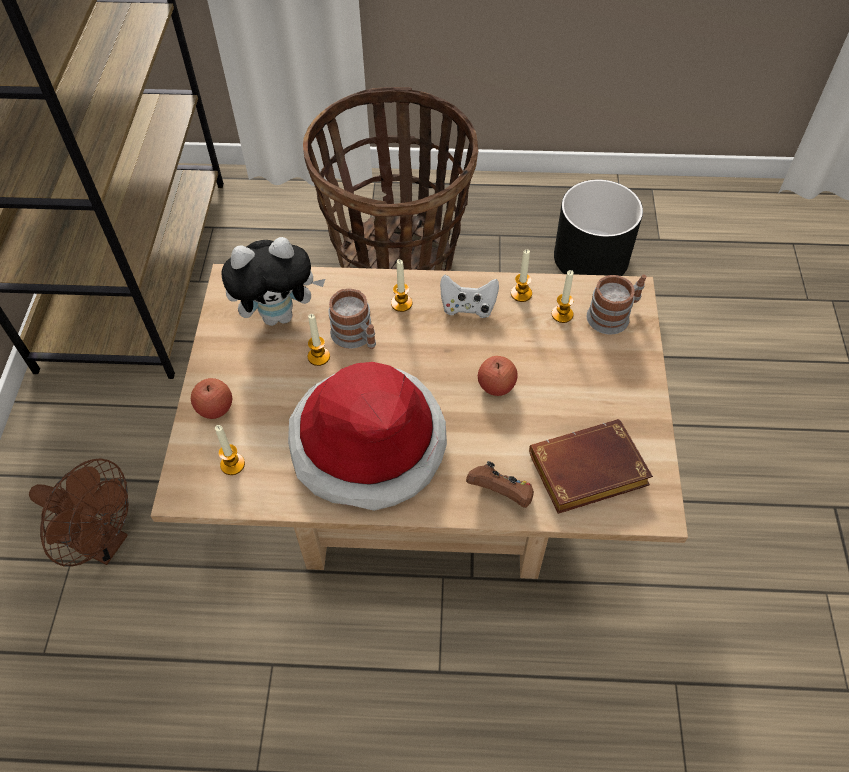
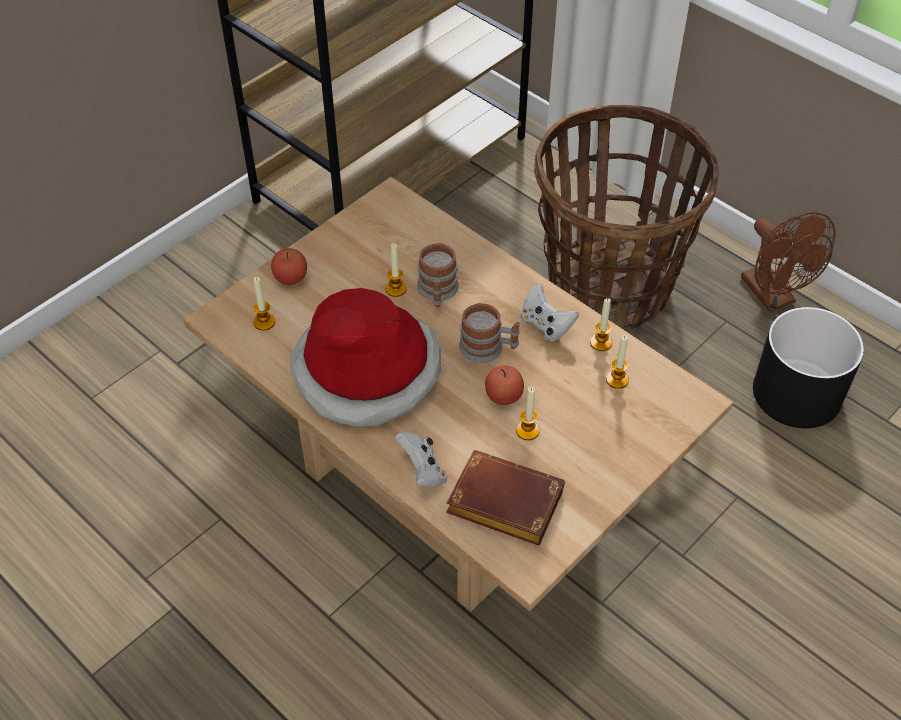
camera: 40 degrees right, 5 degrees down
(103, 542) = (191, 352): brown fan -> brown fan (773, 296)
(279, 314) = (399, 241): plush toy -> none
(401, 303) = (497, 290): candle -> candle (527, 431)
(501, 493) = (423, 471): brown game controller -> white game controller
(614, 315) = (661, 408): mug -> mug (488, 348)

